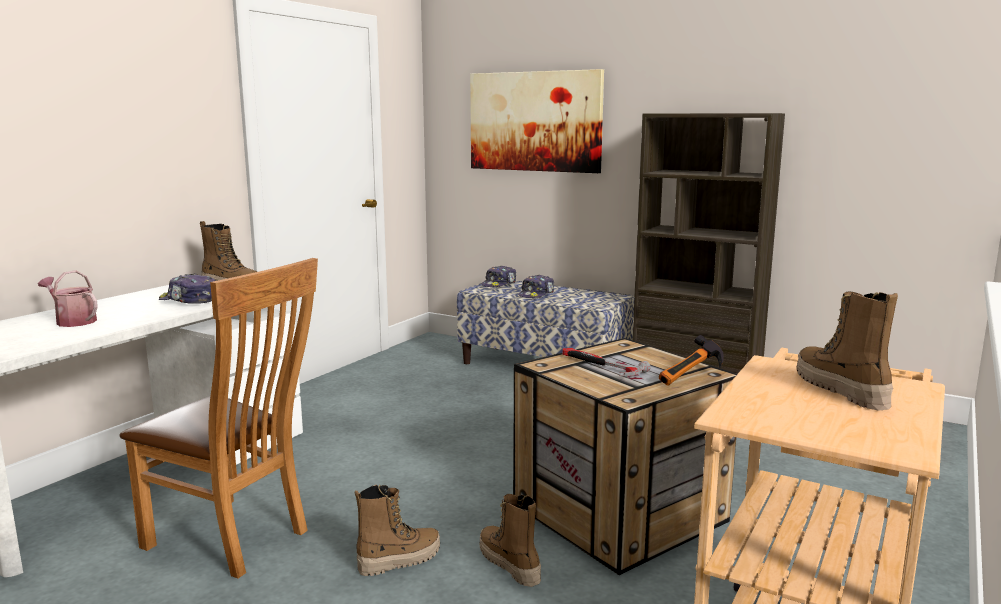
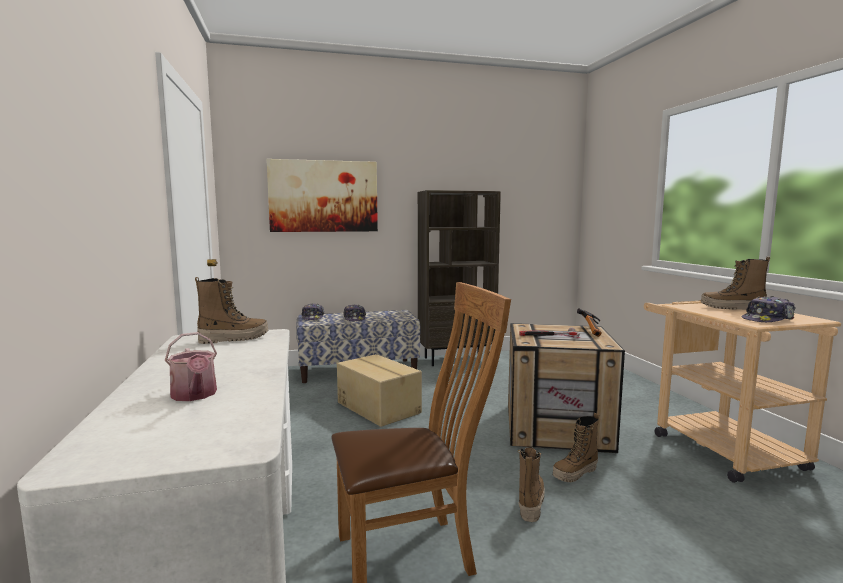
camera: 45 degrees left, 5 degrees down
(73, 321) = (195, 395): watering can -> watering can turned 105 degrees counterclockwise
(189, 300) = (243, 354): cap -> cap (768, 319)
(477, 412) = (379, 407): none -> cardboard box
(509, 564) = (575, 473): boot -> boot turned 45 degrees counterclockwise

